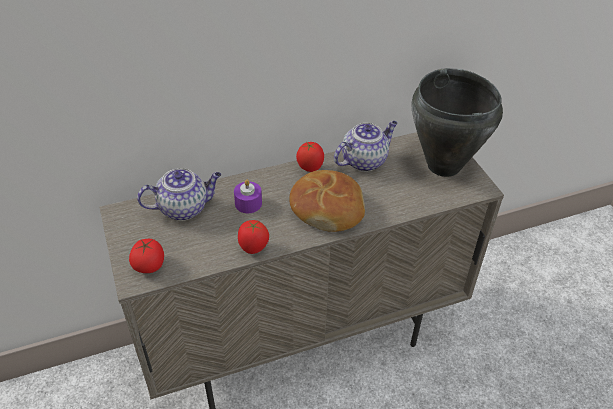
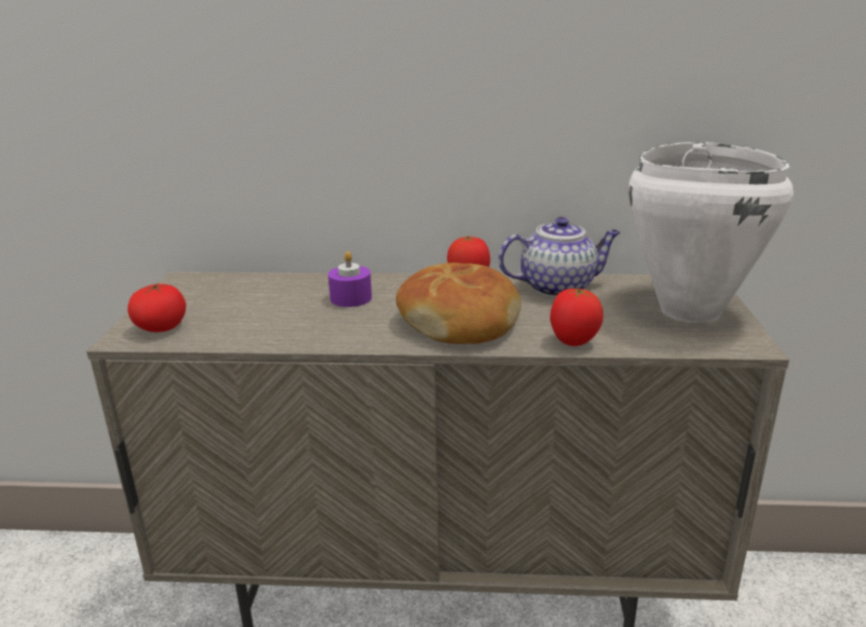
camera: 25 degrees right, 20 degrees down
(184, 208) = (265, 288): teapot -> none
(253, 248) = (312, 339): tomato -> tomato (573, 342)
(443, 166) = (688, 311): black cooking pot -> white cooking pot

